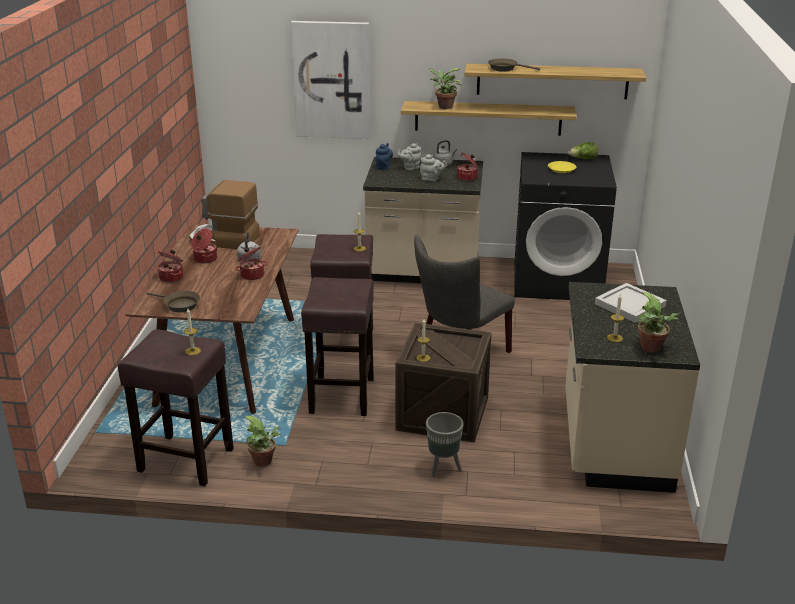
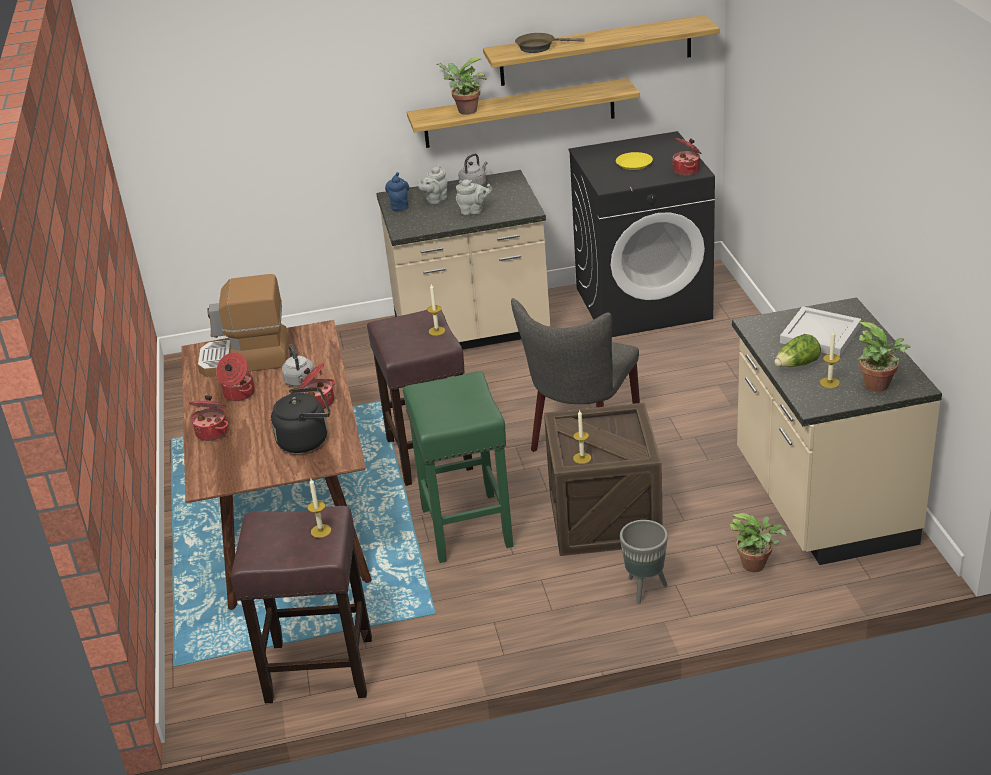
camera: 15 degrees left, 5 degrees up
(179, 305) = (250, 469): brown frying pan -> none
(227, 296) = (306, 440): none -> black kettle
(264, 462) = (422, 643): potted plant -> potted plant (757, 565)
(332, 80) = (305, 102): picture -> none
(342, 396) = (467, 528): brown stool -> green stool
(467, 178) = (518, 199): cooking pot -> cooking pot (687, 170)
(583, 159) = (650, 143): lettuce -> lettuce (797, 365)

